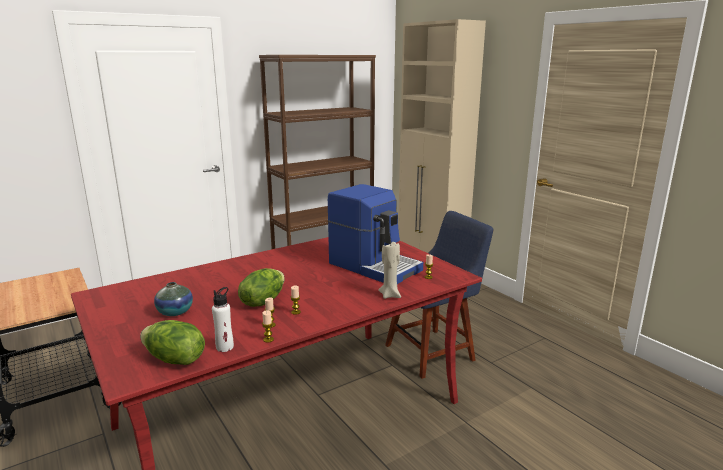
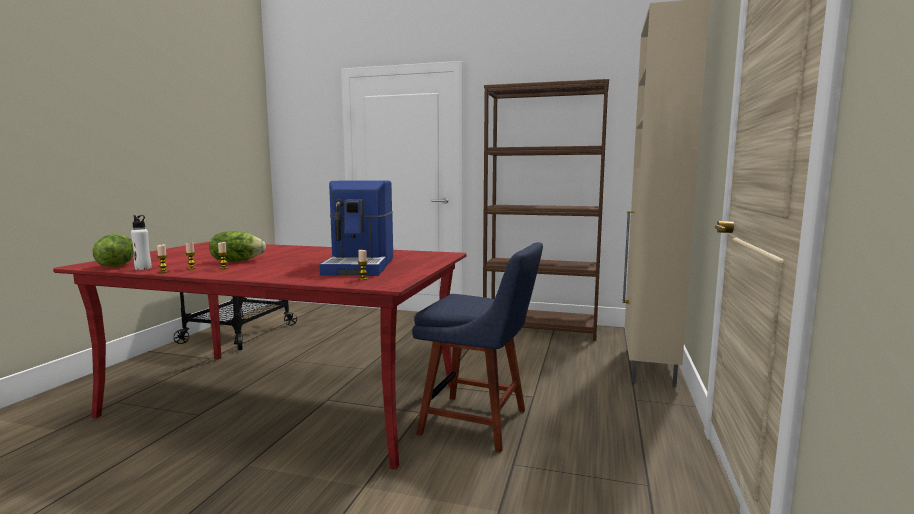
camera: 50 degrees right, 10 degrees down
(175, 312) = (195, 254): vase -> none
(390, 295) = (295, 277): beige candle -> none

